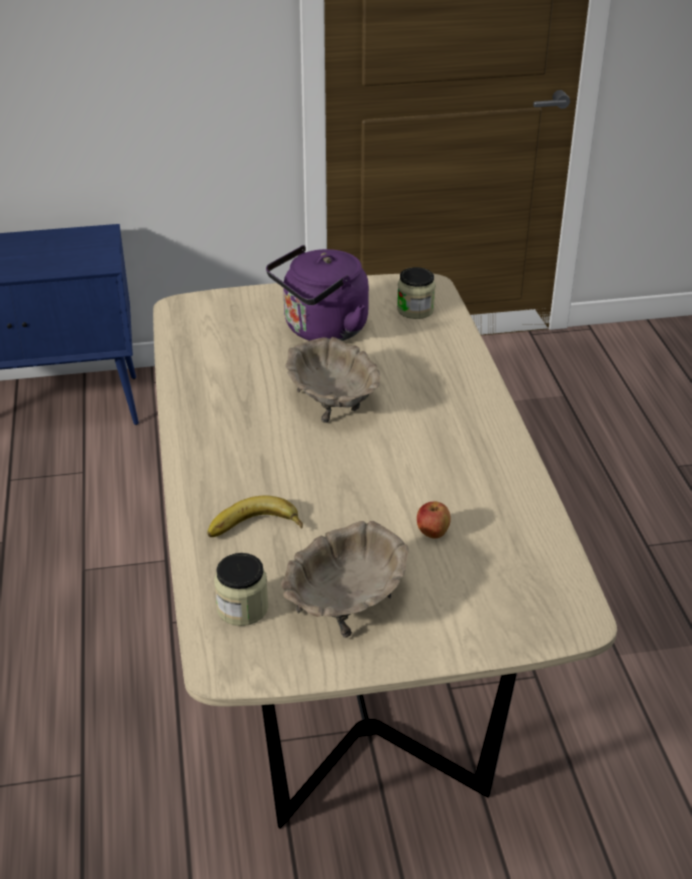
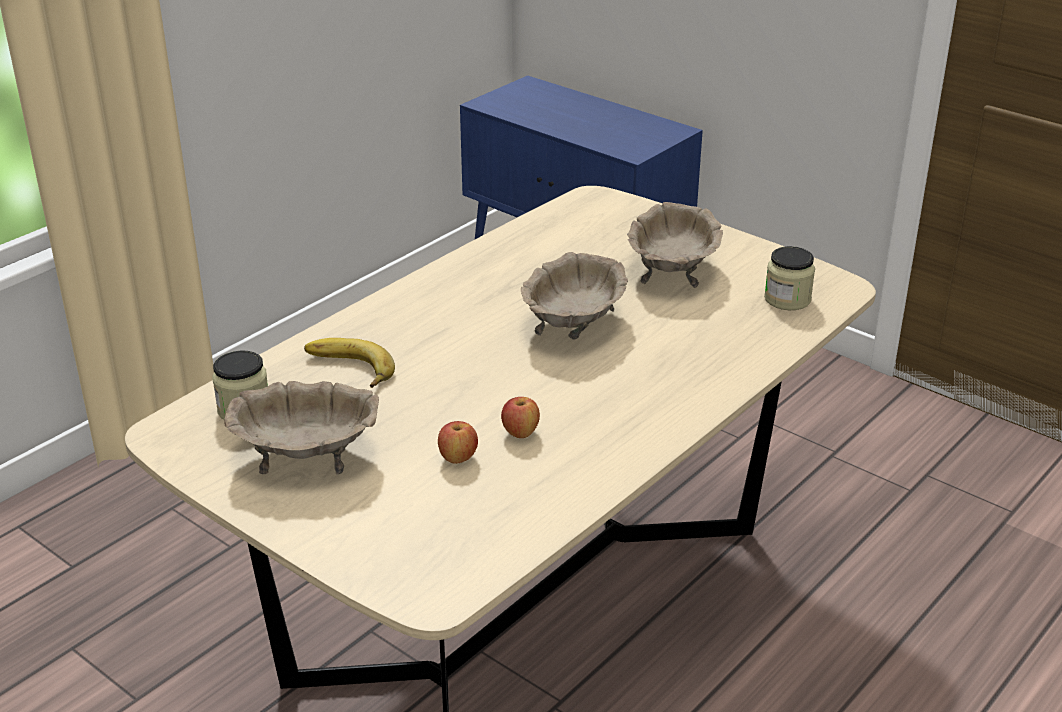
camera: 50 degrees right, 5 degrees down
(321, 330) = (671, 270): purple kettle -> beige bowl
(435, 491) = (520, 433): none -> apple

